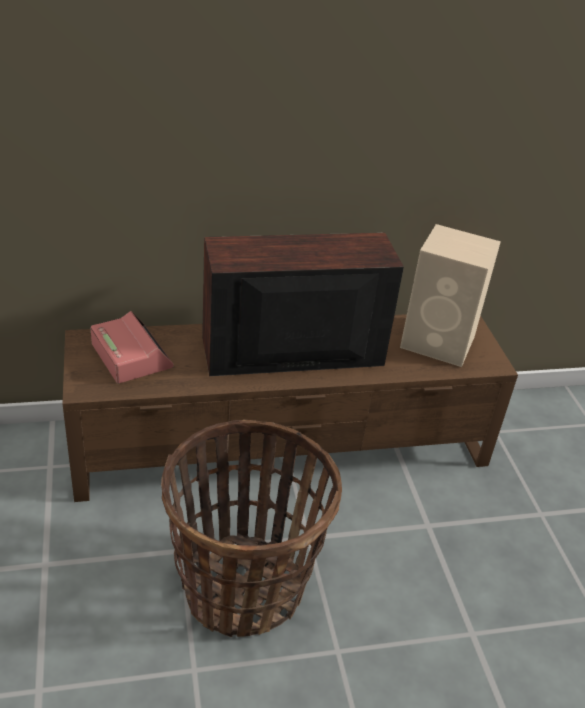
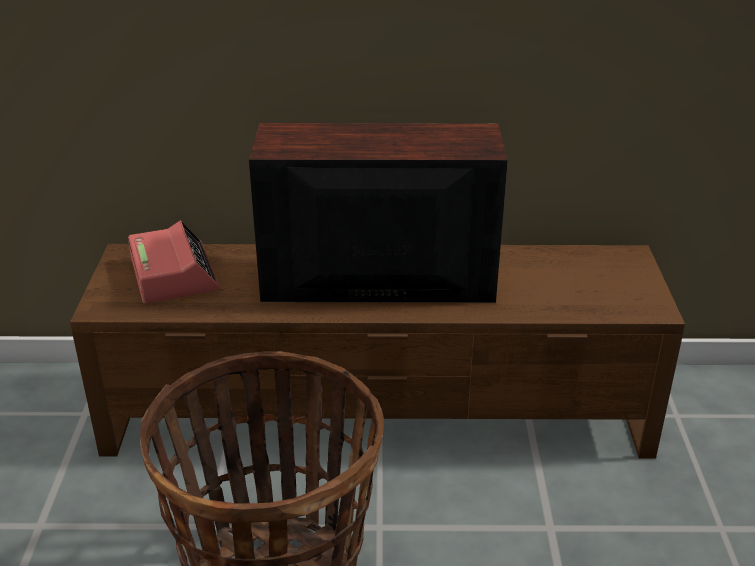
camera: 15 degrees right, 5 degrees down
(439, 342) = (582, 279): beige speaker -> none

